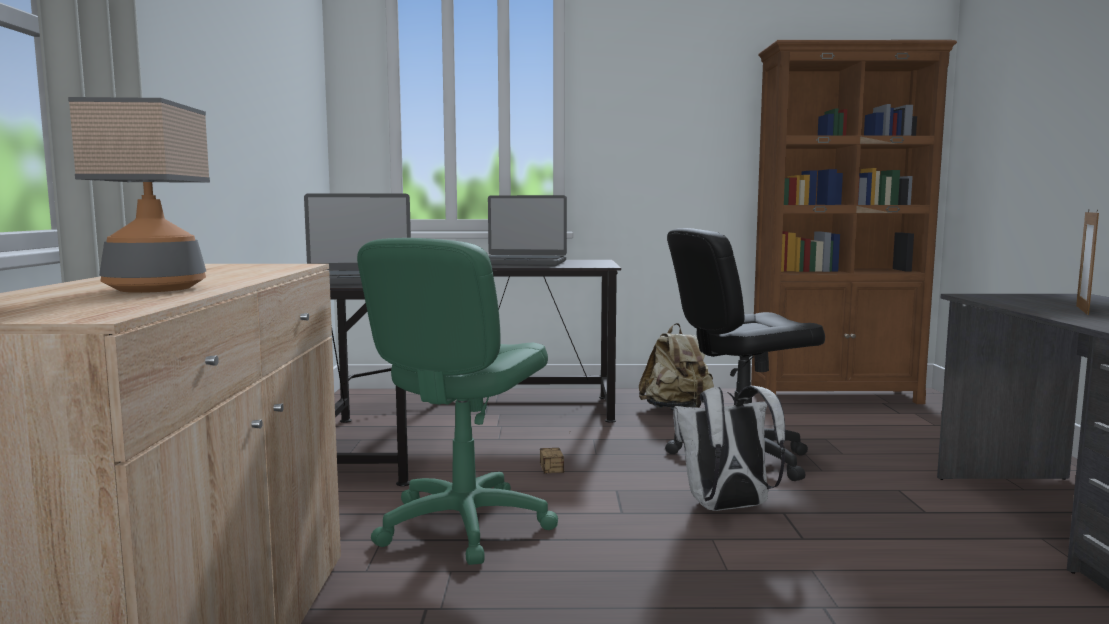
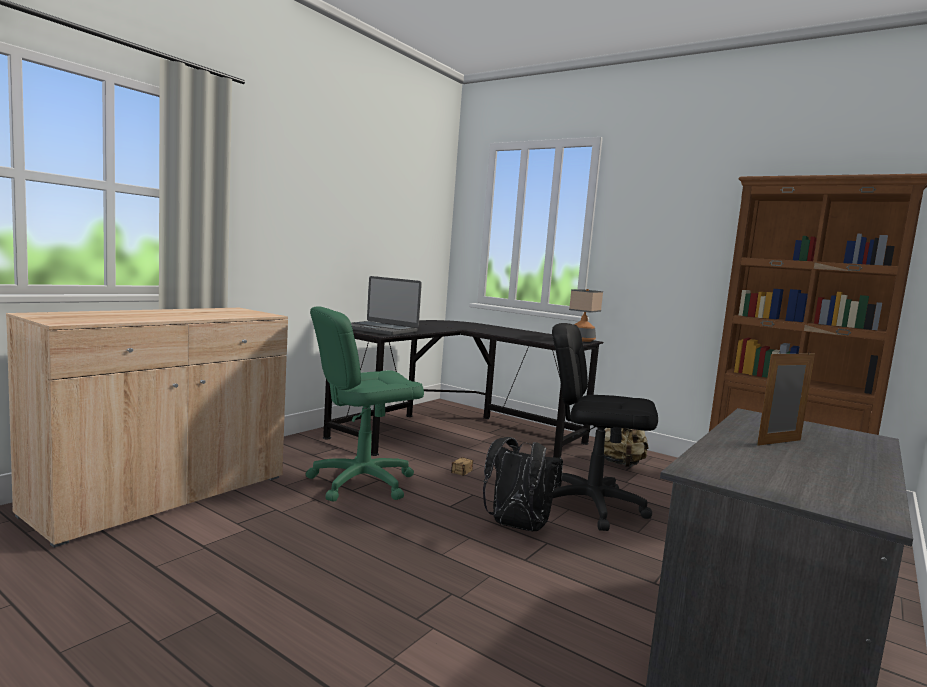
camera: 35 degrees right, 0 degrees up
(155, 288) = (145, 316): table lamp -> table lamp (582, 340)
(522, 263) = (527, 334): laptop -> none
(727, 508) = (516, 527): white backpack -> black backpack

